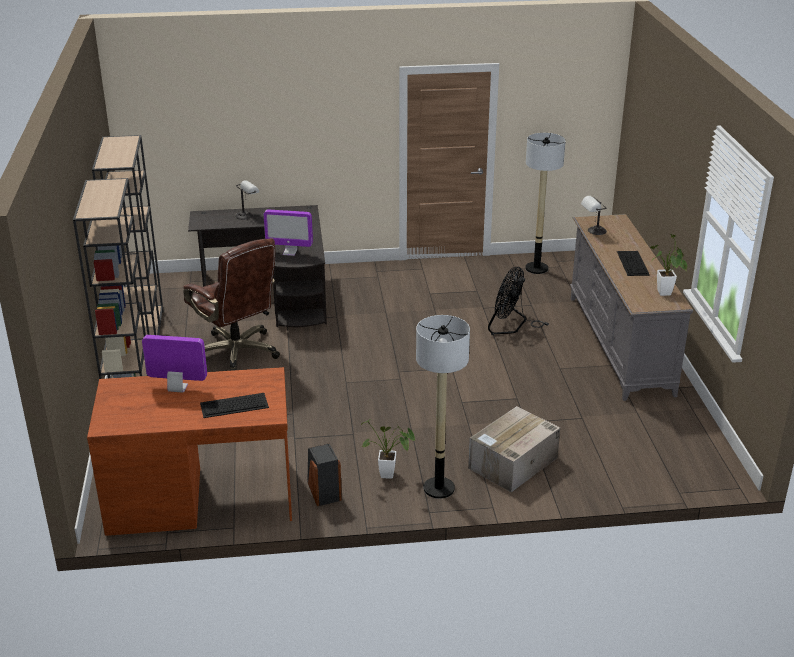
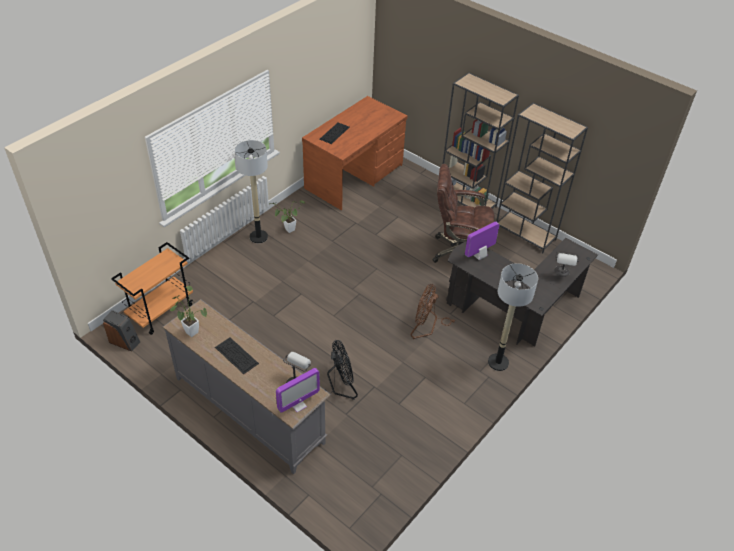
camera: 135 degrees right, 15 degrees up
(178, 388) = (369, 127): monitor -> monitor (298, 405)
(323, 491) = (308, 206): speaker -> speaker (125, 341)
(368, 320) = (428, 323): none -> brown fan
(512, 463) = (236, 270): cardboard box -> none
(536, 268) = (386, 469): floor lamp -> floor lamp (498, 362)
(650, 467) = (161, 311): none -> orange cart

